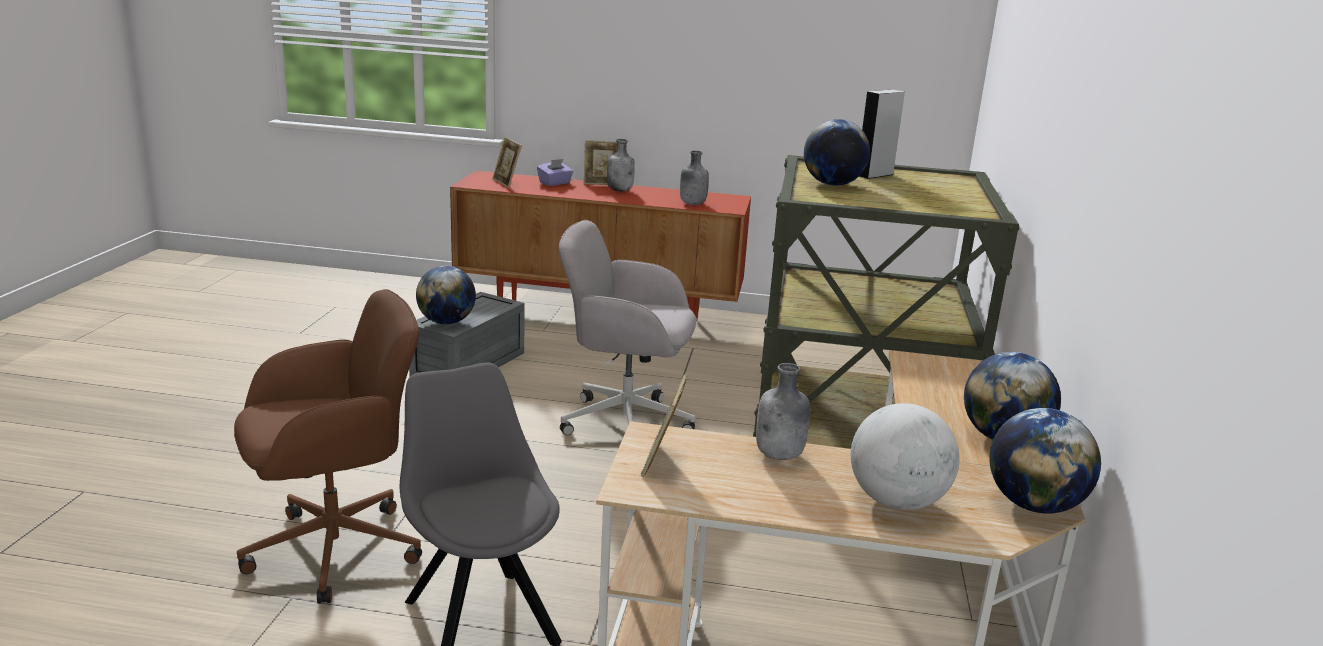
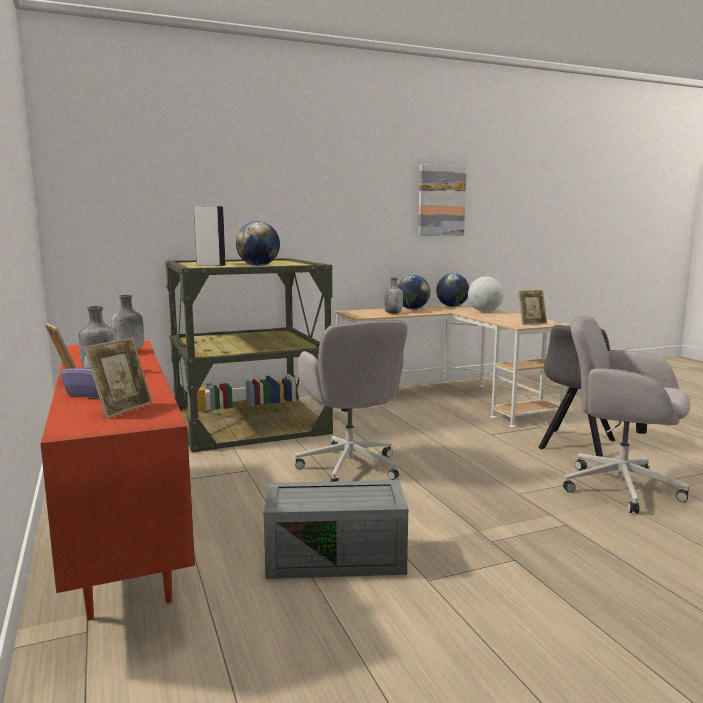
camera: 120 degrees left, 10 degrees down
(337, 550) = (618, 488): brown office chair -> grey office chair
(446, 322) = (374, 494): globe -> none
(780, 455) = (489, 318): grey bottle -> grey bottle (393, 313)
(1159, 191) = (441, 201): none -> picture

